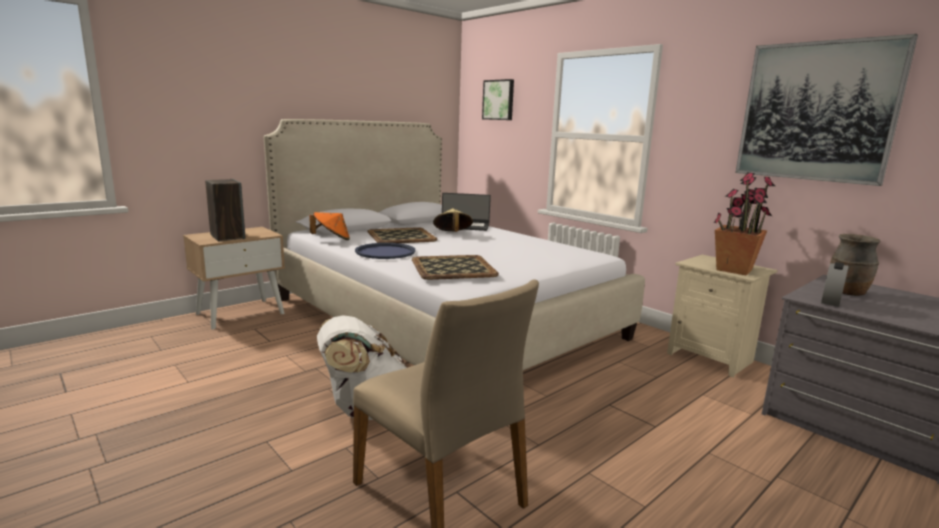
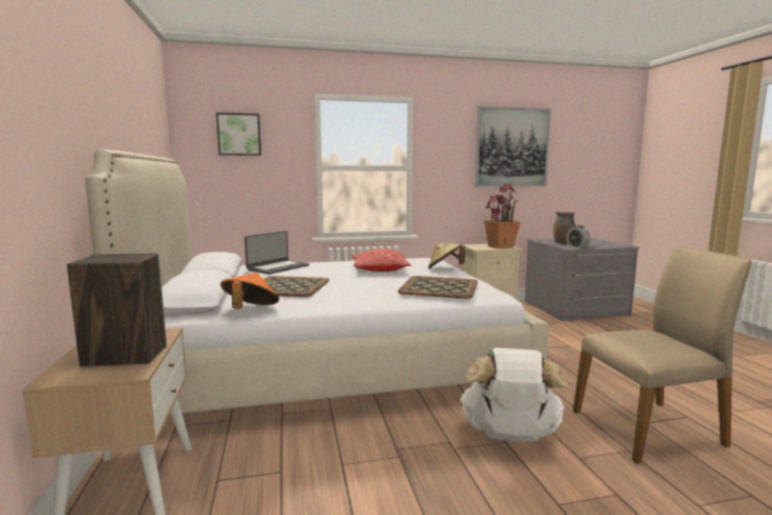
camera: 60 degrees left, 5 degrees down
(385, 252) = (347, 299): blue tray -> none
(452, 234) = (304, 274): beige hat -> beige hat (445, 269)
(507, 248) = (380, 270): none -> pillow

